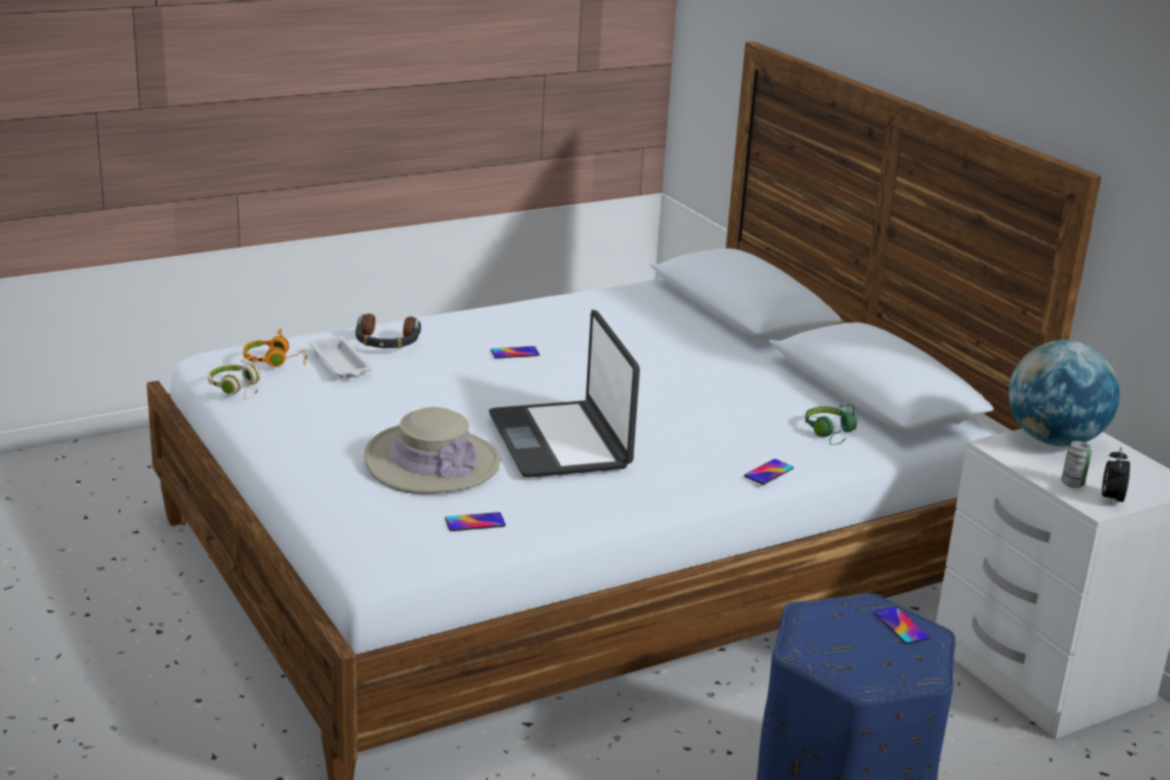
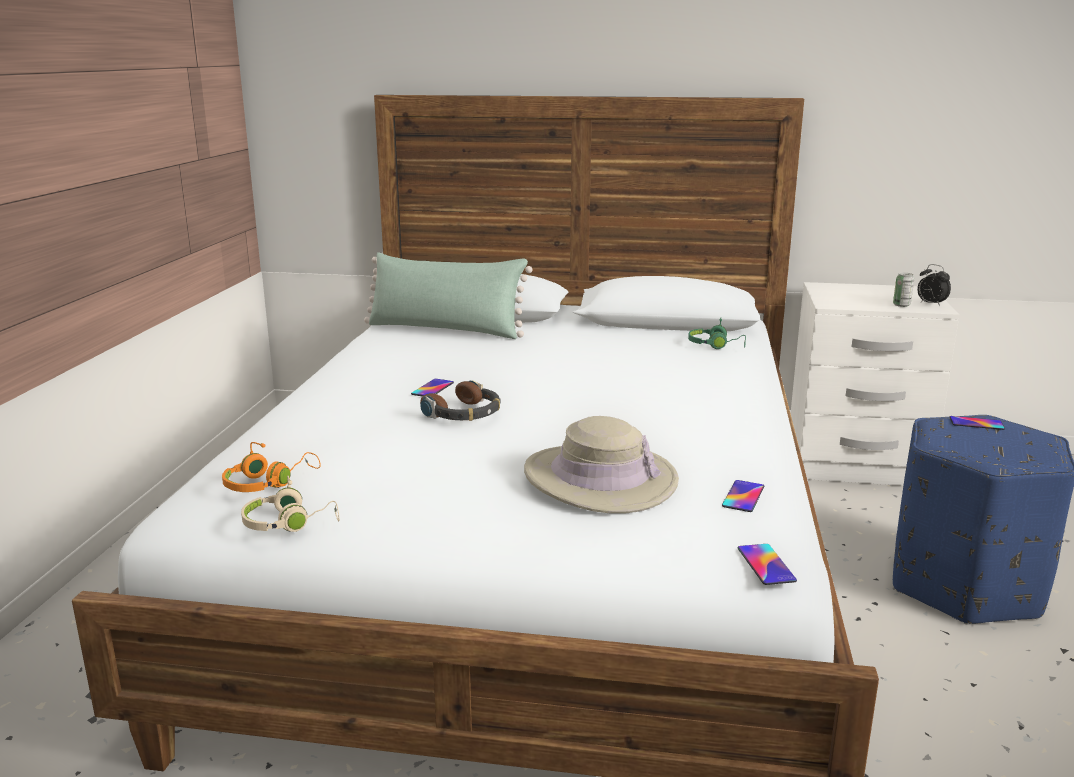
camera: 50 degrees left, 5 degrees down
(341, 363) = (334, 454): white tray -> none
(386, 341) = (320, 424): headphones -> headphones (464, 414)
(561, 441) = (625, 420): laptop -> none
(664, 311) = (445, 329): none -> green pillow
(768, 472) = (758, 377): phone -> phone (766, 564)
(1053, 440) = (835, 293): globe -> none

